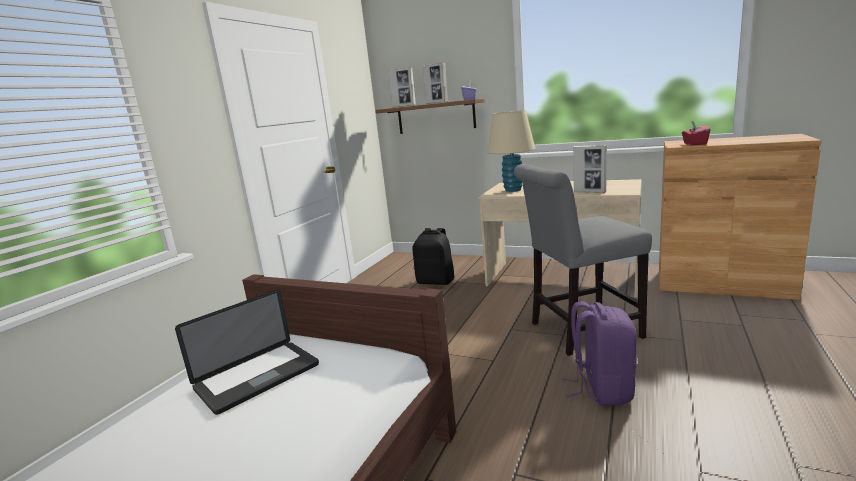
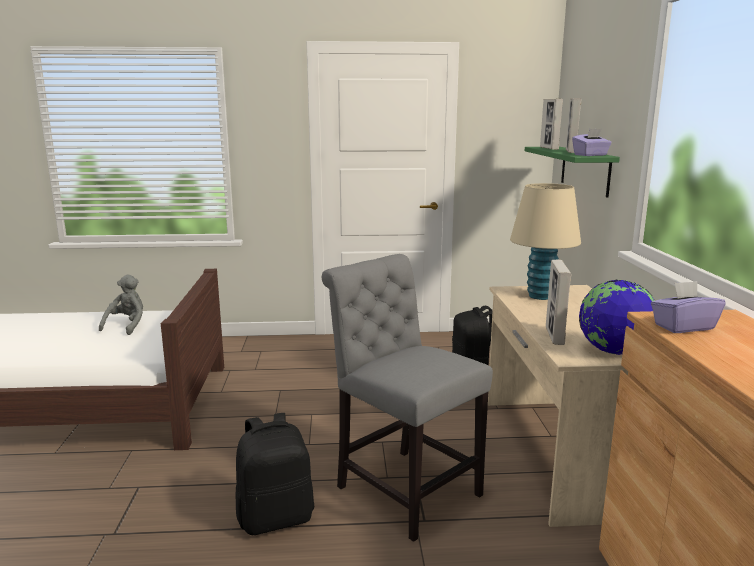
camera: 60 degrees right, 0 degrees up
(257, 377) = (127, 326): laptop -> grey plush toy
(435, 117) = (585, 170): brown shelf -> green shelf
(601, 389) = (276, 517): purple backpack -> black backpack
(620, 186) = (613, 351): none -> globe
(694, 144) = (683, 327): red tissue box -> purple tissue box

